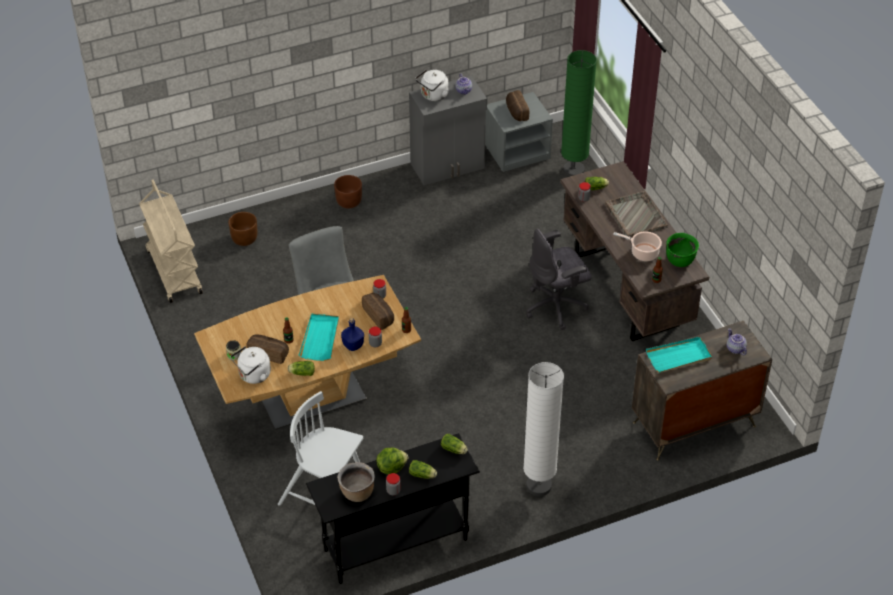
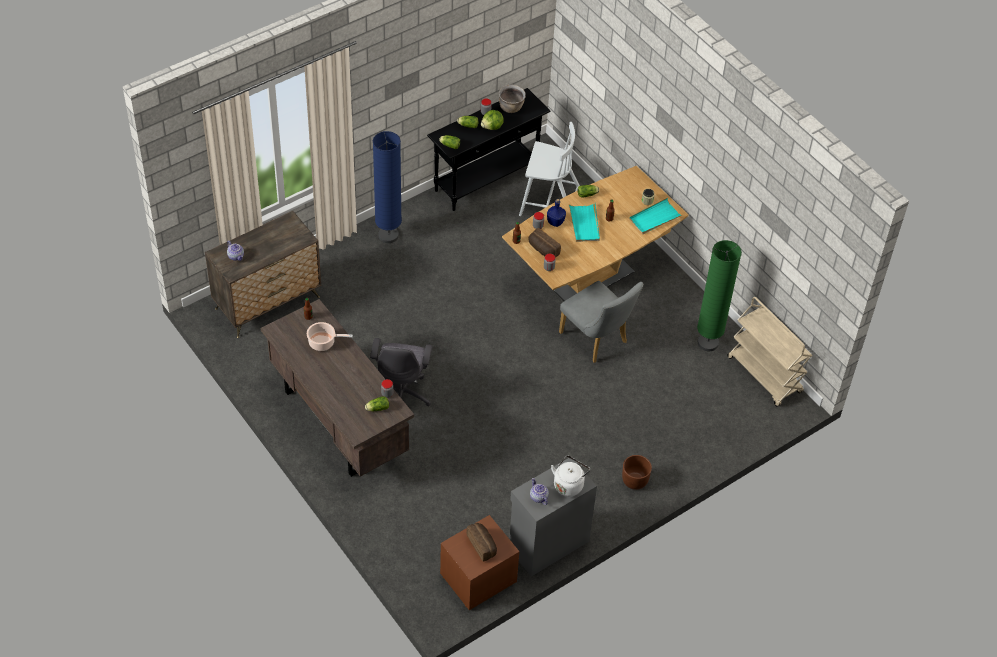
camera: 165 degrees right, 5 degrees up
(244, 239) = (717, 420): brown planter -> none
(253, 376) = (624, 187): white kettle -> none
(269, 353) = (620, 206): bread -> none
(517, 151) = (478, 579): grey nightstand -> brown nightstand
(539, 486) = (388, 235): white floor lamp -> blue floor lamp
(556, 306) = (402, 394): grey office chair -> grey office chair turned 135 degrees clockwise
(573, 170) = (412, 561): green floor lamp -> green floor lamp (708, 343)
(635, 215) = (334, 382): grey tray -> none
(679, 357) = (283, 243): turquoise tray -> turquoise tray (655, 218)
(680, 261) = (288, 339): green cooking pot -> none

